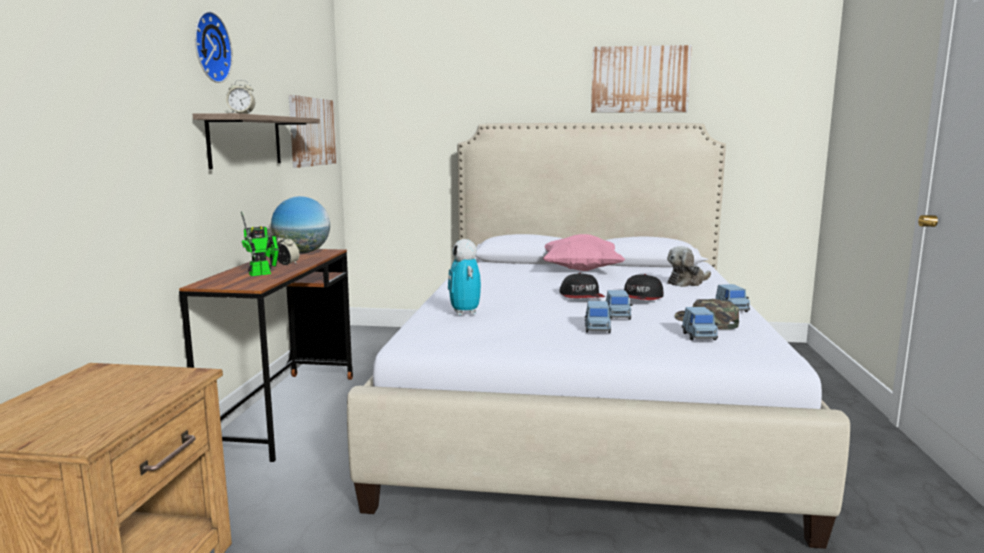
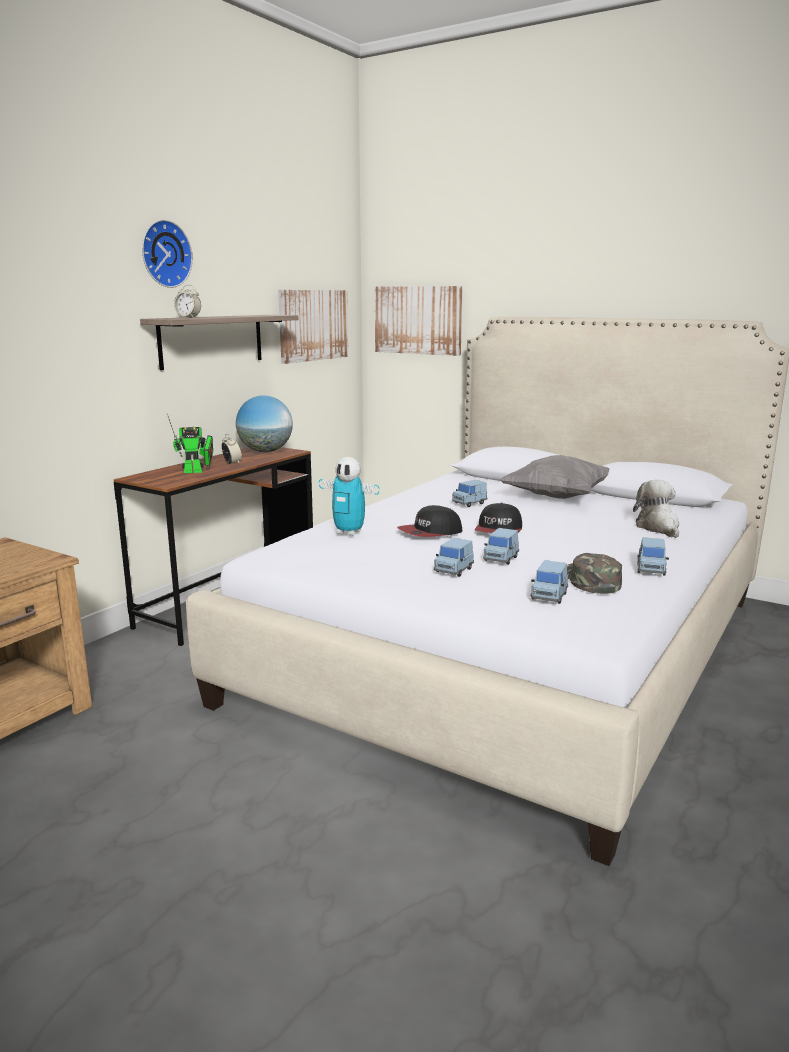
camera: 25 degrees right, 5 degrees up
(465, 312) = (349, 532): toy robot -> toy robot turned 75 degrees counterclockwise
(523, 281) = (469, 503): none -> blue toy car
(581, 270) = (557, 497): pink pillow -> grey pillow
(640, 79) = (687, 263): picture -> picture (418, 320)
(640, 298) = (564, 540): cap -> cap (430, 532)
(687, 282) = (658, 528): plush toy -> plush toy turned 90 degrees clockwise

